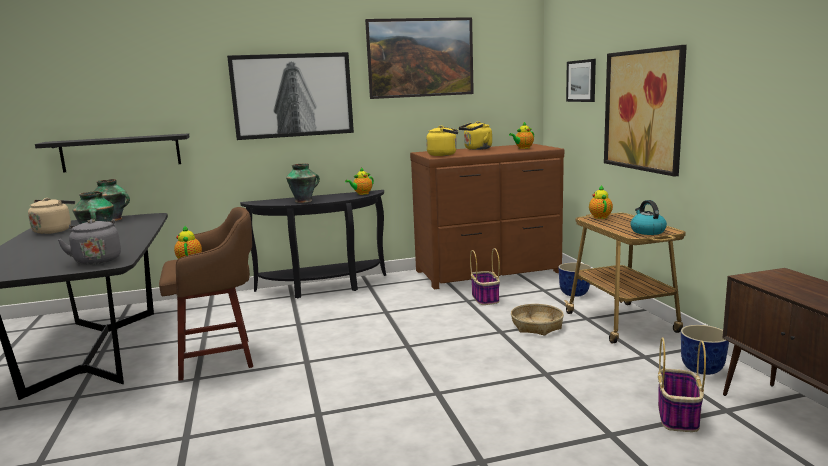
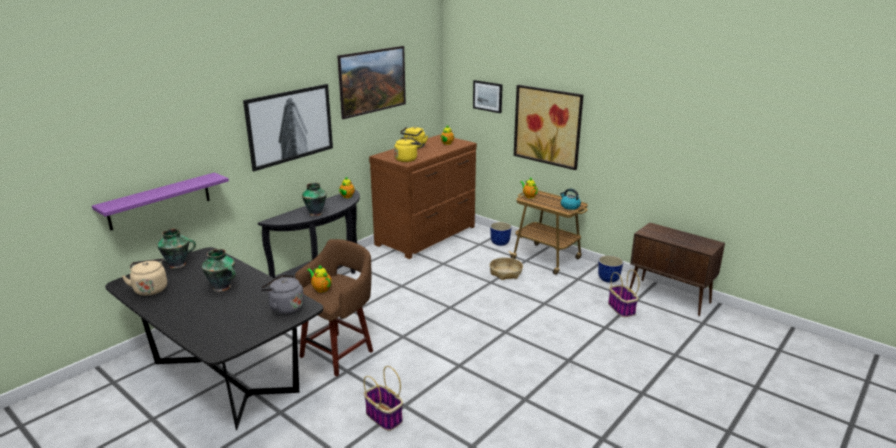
camera: 35 degrees left, 10 degrees up
(121, 152) = (159, 201): black shelf -> purple shelf
(485, 298) = (452, 259): basket -> basket (384, 417)

